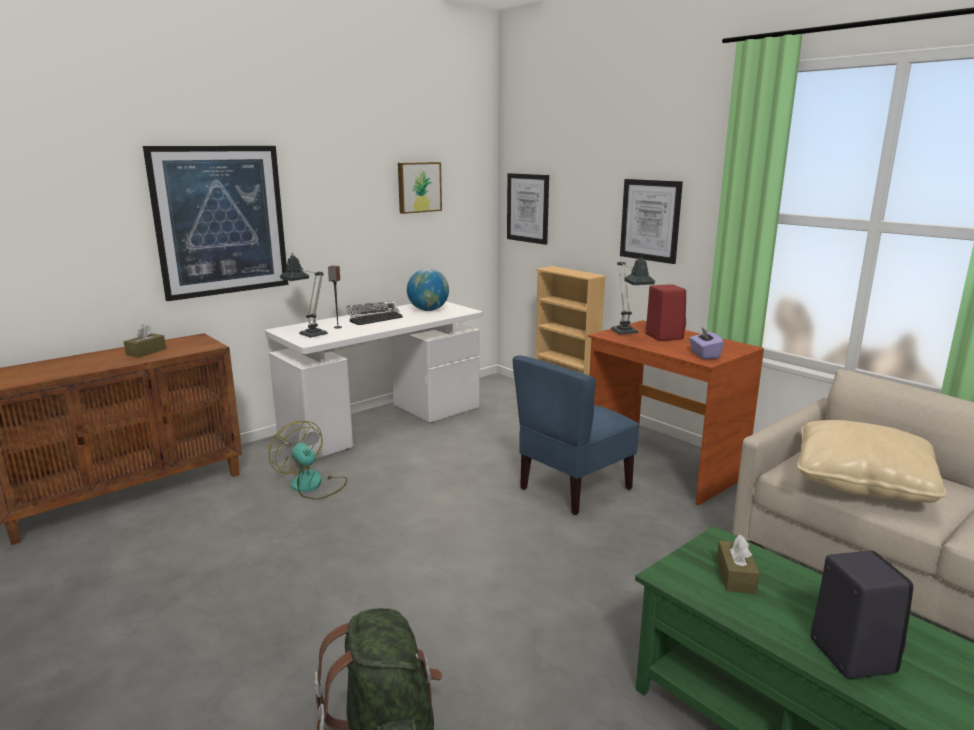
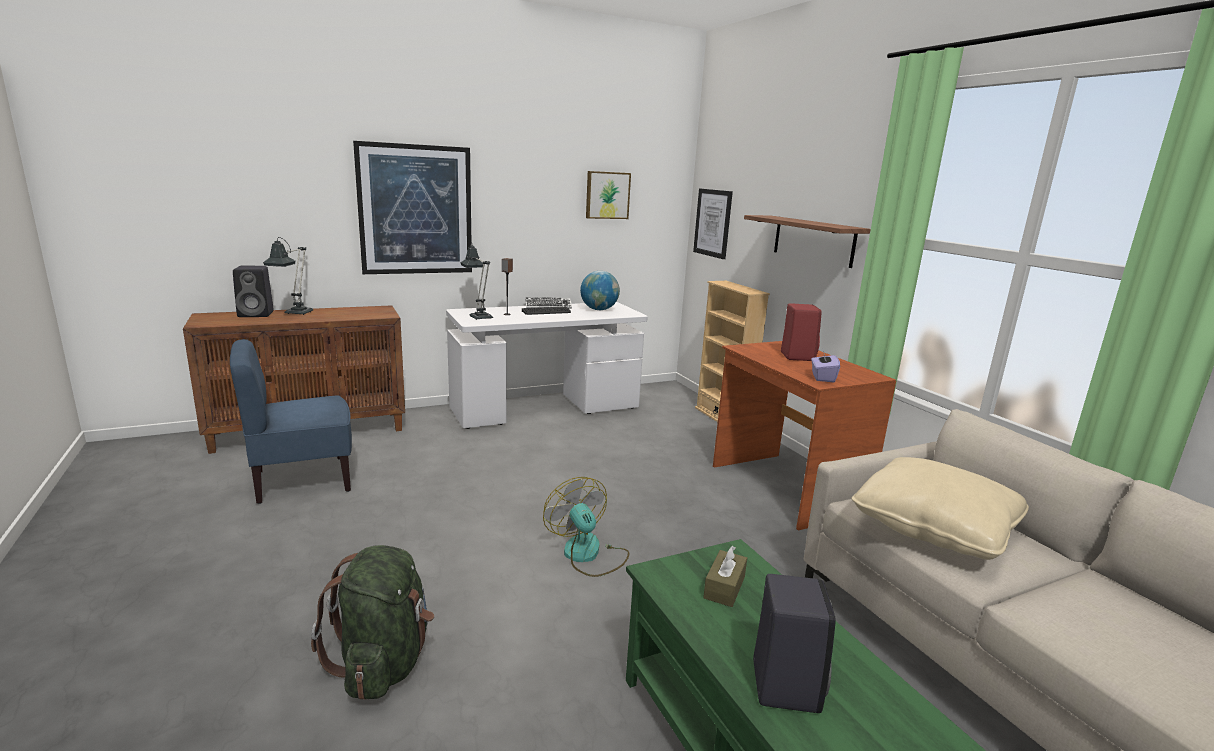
camera: 15 degrees right, 0 degrees up
(49, 365) = (257, 314): none -> black speaker
(146, 352) = (334, 314): brown tissue box -> none
(312, 486) = (453, 449): fan -> fan (588, 555)
(573, 488) = (682, 492): blue chair -> blue chair (302, 480)
(627, 334) = (761, 349): table lamp -> table lamp (296, 314)
(650, 220) = (813, 240): picture -> shelf

